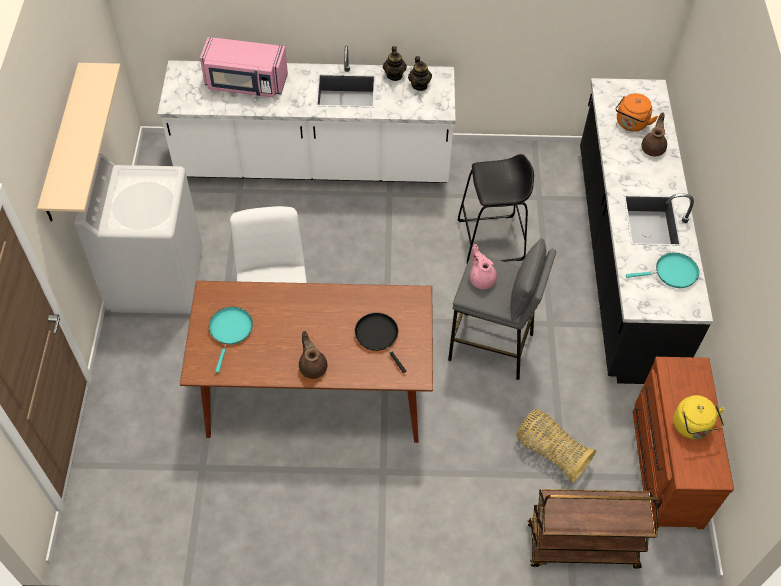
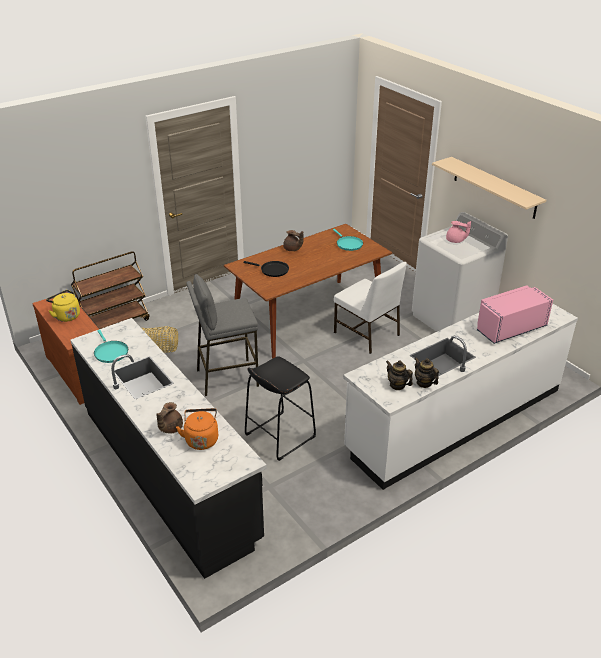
camera: 145 degrees right, 20 degrees down
(481, 279) = (238, 310): pink teapot -> pink teapot (455, 241)
(653, 148) = (169, 428): brown teapot -> brown teapot turned 45 degrees clockwise
(672, 273) = (110, 352): turquoise frying pan -> turquoise frying pan turned 75 degrees counterclockwise

